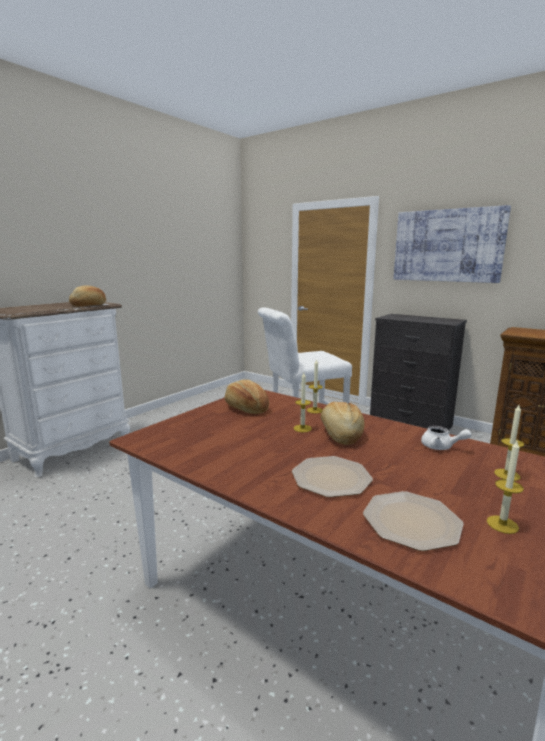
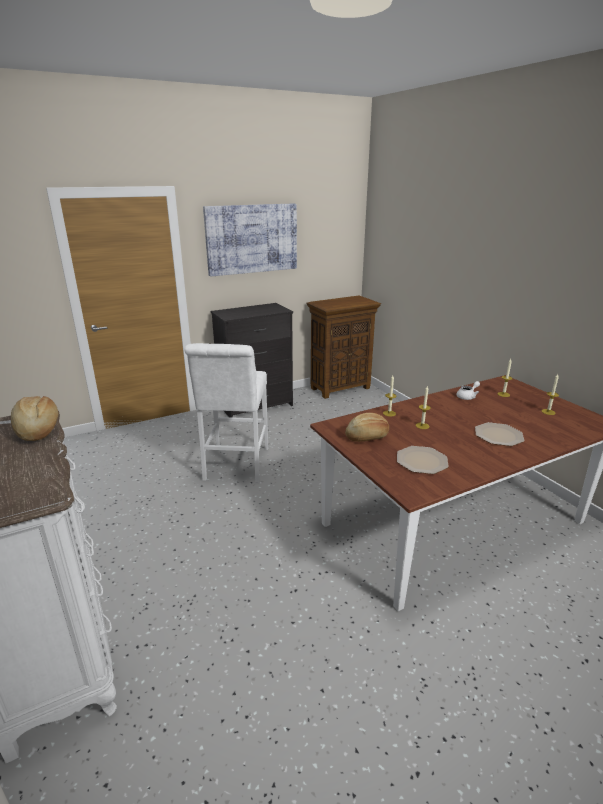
camera: 65 degrees left, 10 degrees up
(340, 434) = (438, 417): bread -> none
(412, 522) = (546, 429): plate -> plate (422, 461)

